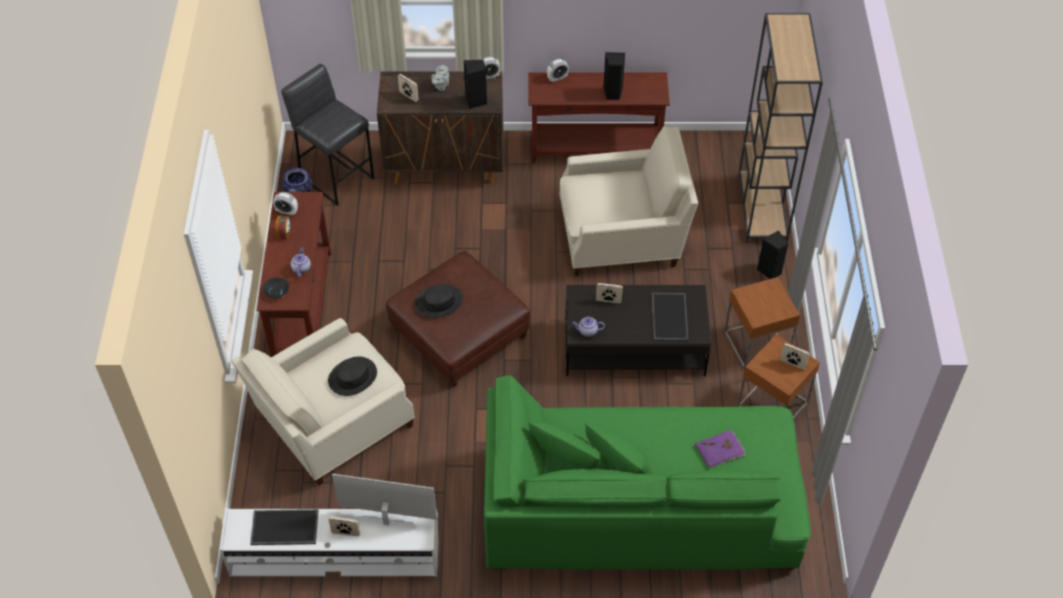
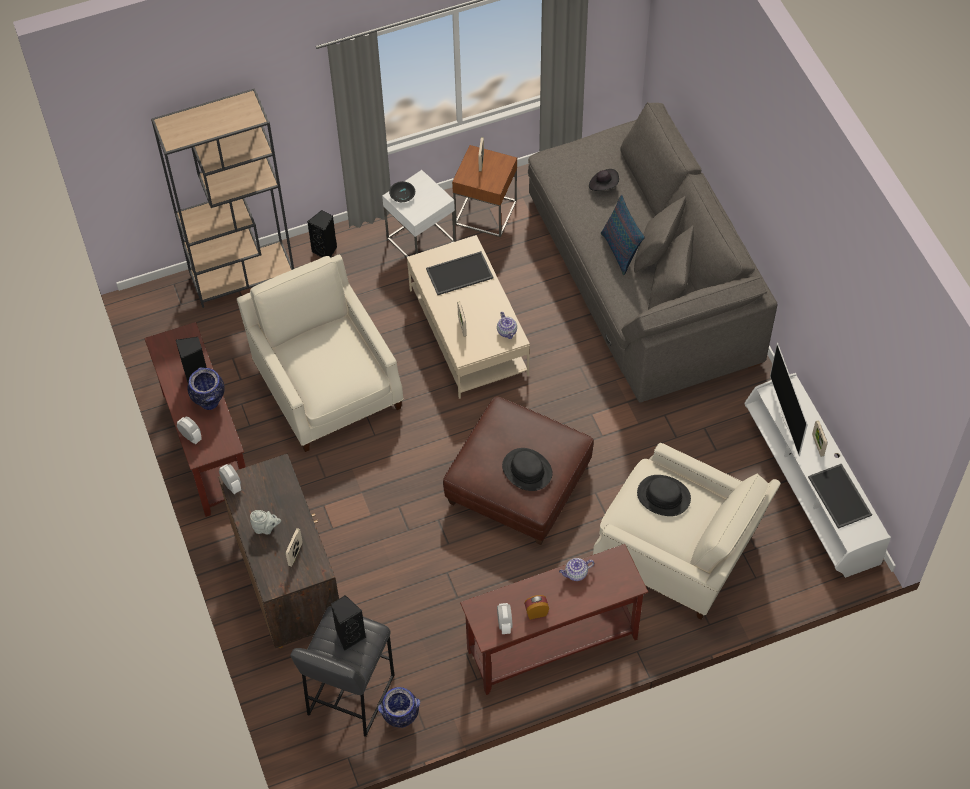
camera: 110 degrees left, 5 degrees up
(276, 292) = (617, 583): black bowl -> black bowl (403, 195)
(476, 101) = (278, 483): black speaker -> black speaker (349, 635)
(584, 95) = (210, 403): none -> vase
(630, 435) = (620, 251): none -> blue pillow
(634, 347) = (468, 332): black coffee table -> beige coffee table
(640, 507) = (642, 277): green sofa -> grey sofa
(720, 450) = (603, 185): purple book -> black hat
(756, 343) = (421, 240): brown side table -> white side table

